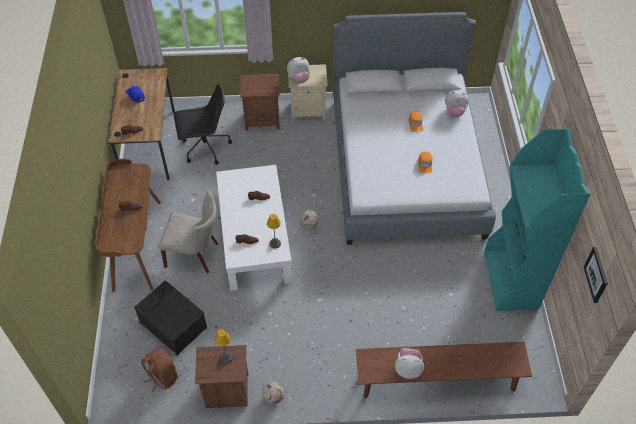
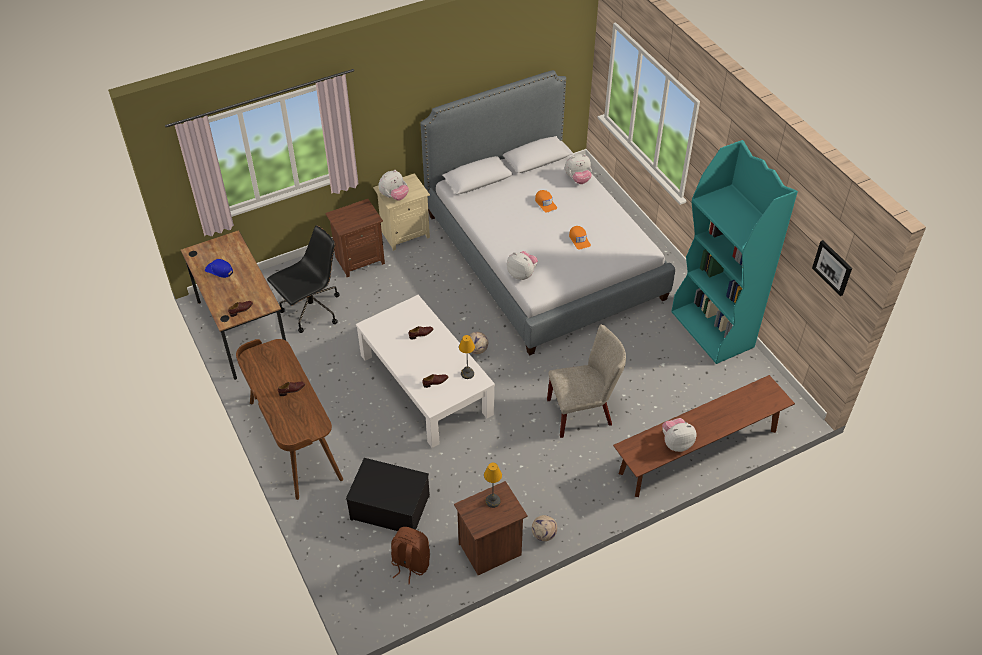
camera: 25 degrees left, 5 degrees down
(195, 254) = (369, 425): beige chair -> beige chair (584, 412)
(361, 177) = (522, 274): none -> plush toy

